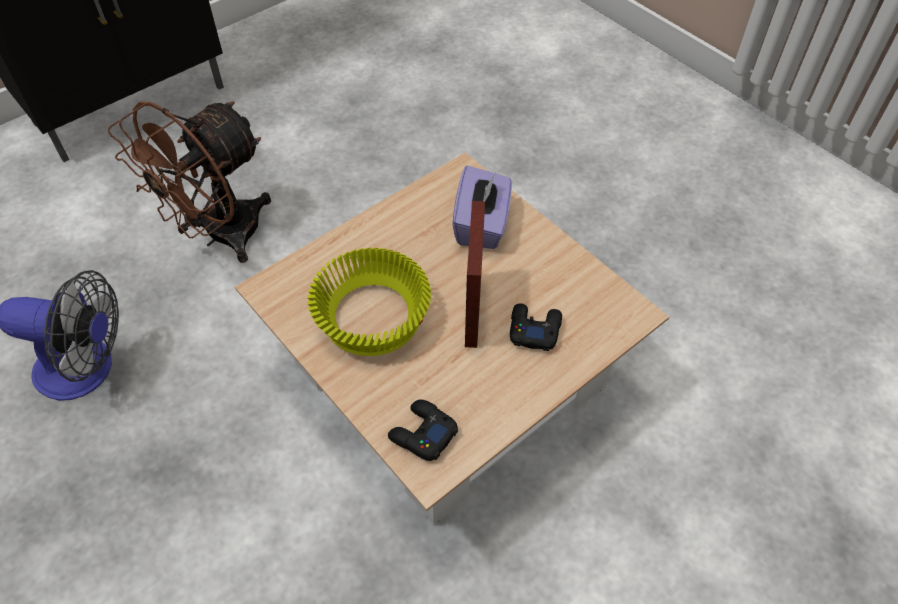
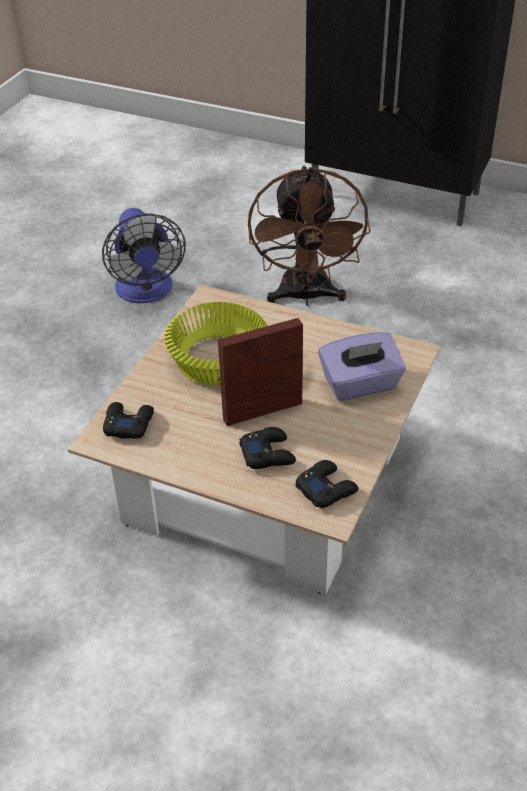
camera: 65 degrees right, 10 degrees down
(221, 236) = (306, 296): brown fan -> brown fan turned 105 degrees counterclockwise
(601, 304) = (326, 488): none -> black game controller

